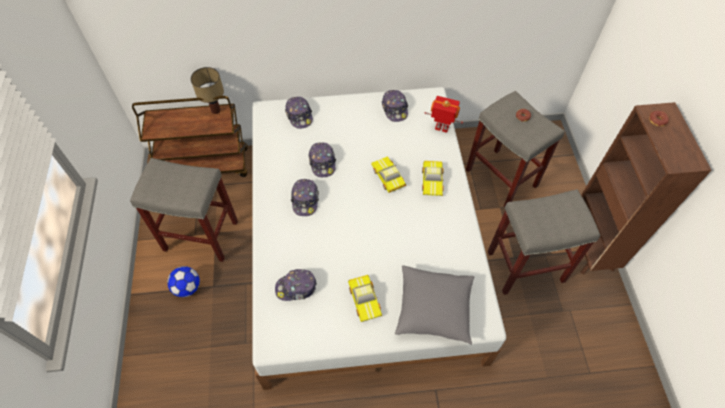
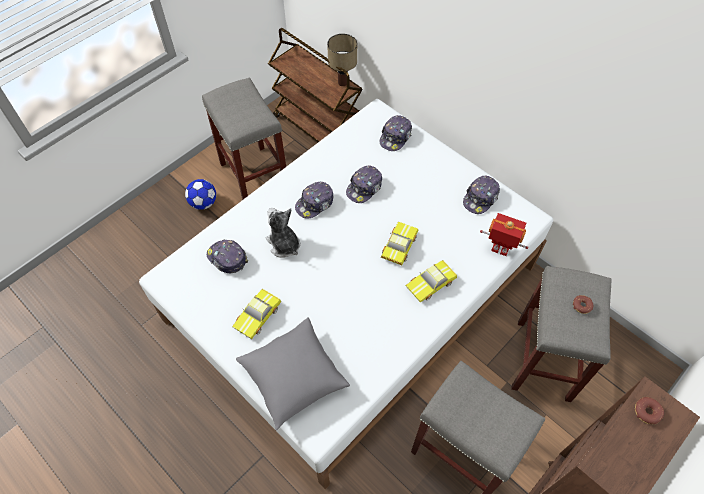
camera: 50 degrees right, 0 degrees up
(320, 243) = (284, 244): none -> plush toy
(441, 128) = (499, 250): toy robot -> toy robot turned 45 degrees counterclockwise

